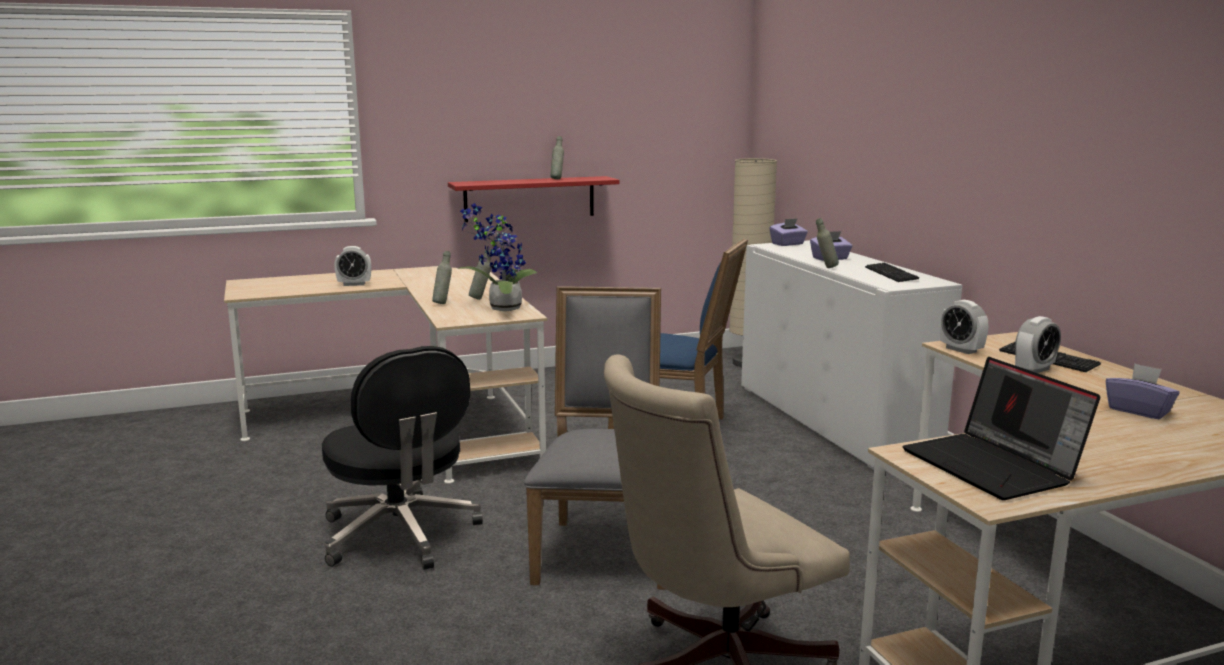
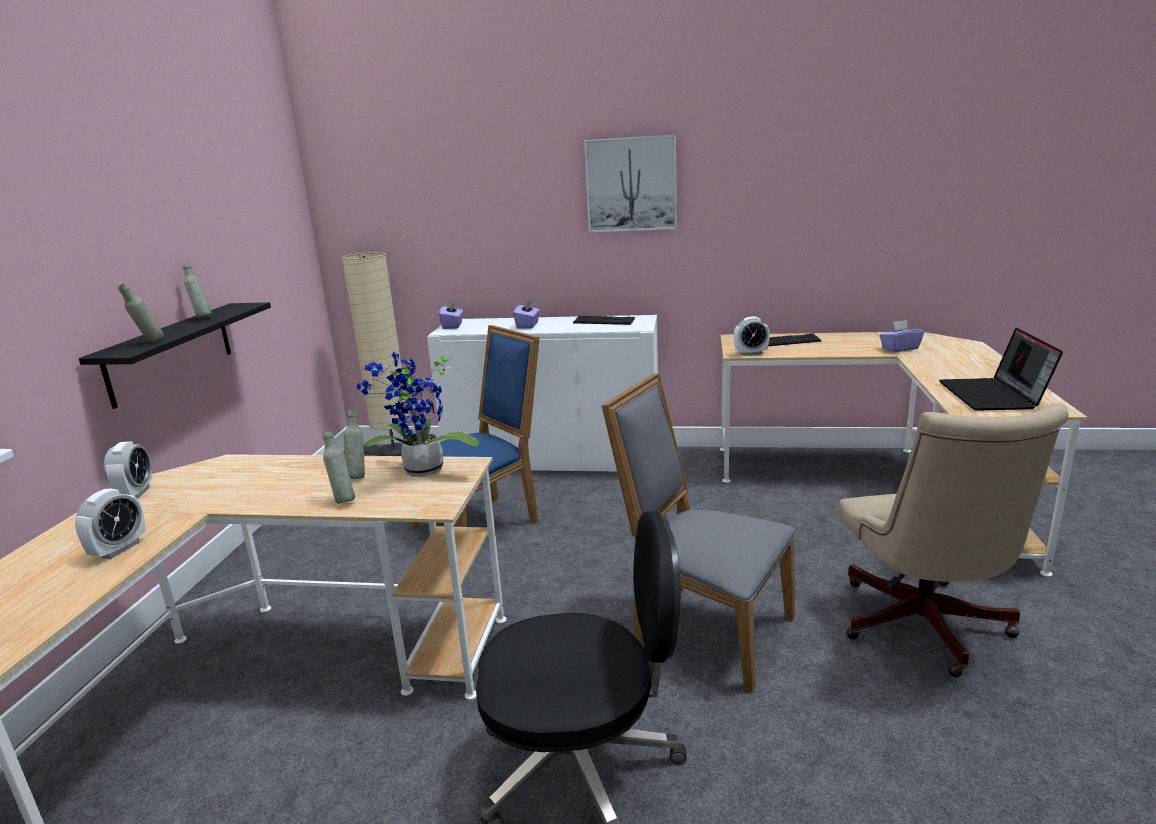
camera: 60 degrees left, 5 degrees up
(529, 199) = (171, 352): red shelf -> black shelf
(825, 268) = (556, 331): grey bottle -> grey bottle (149, 343)
(961, 115) = (631, 184): none -> picture
(994, 466) = (994, 396): laptop -> laptop turned 90 degrees clockwise
(1034, 370) = (808, 349): alarm clock -> alarm clock (135, 494)

